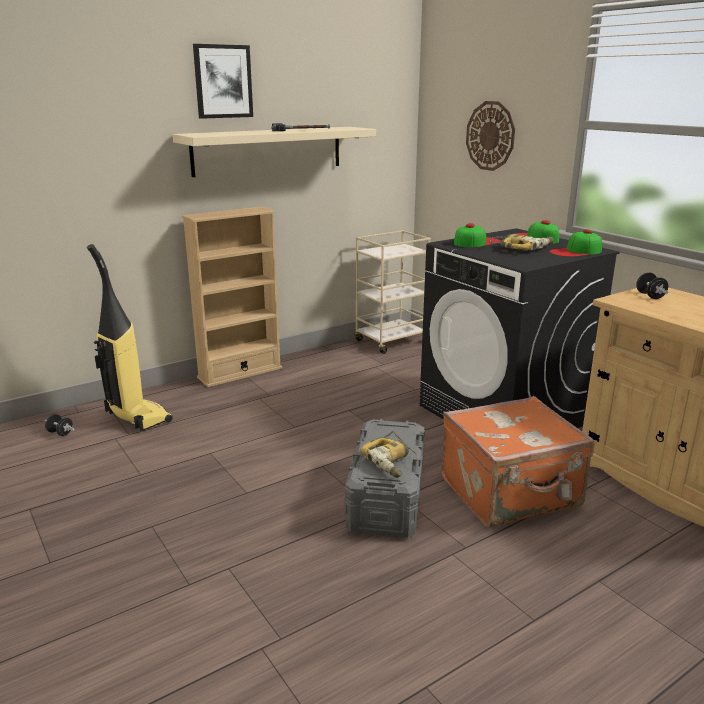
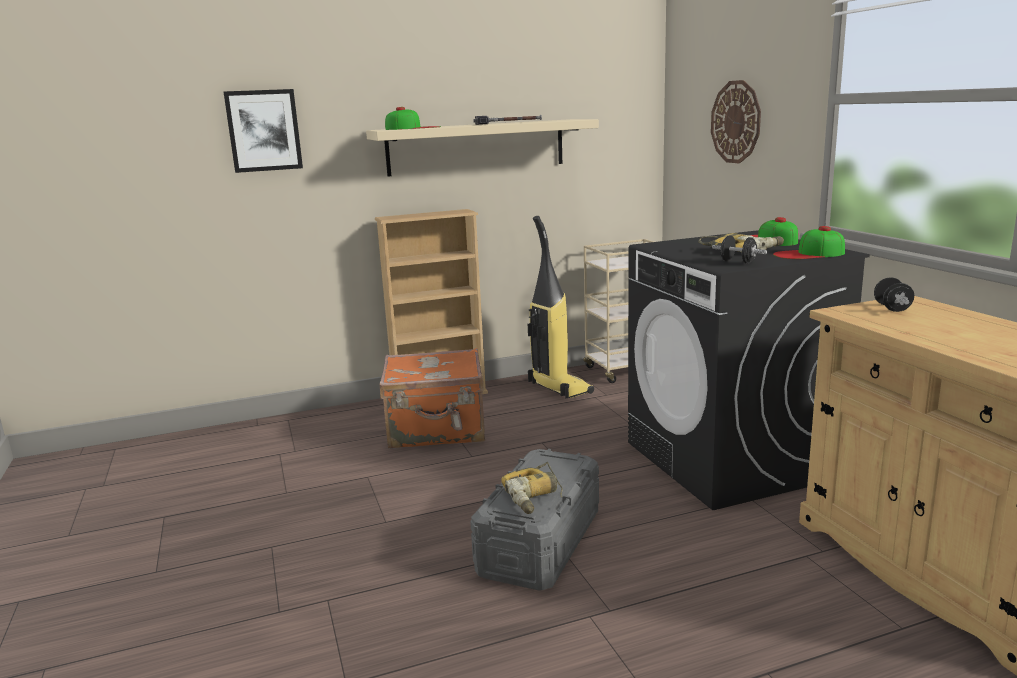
camera: 15 degrees right, 5 degrees down
(60, 433) = (229, 444): black dumbbell -> black dumbbell (738, 262)
(137, 417) = (311, 434): vacuum cleaner -> vacuum cleaner (558, 388)
(223, 81) = (423, 73): picture -> picture (264, 130)
(476, 242) = (690, 244): cap -> cap (413, 128)
(511, 493) = (697, 554): orange suitcase -> orange suitcase (437, 430)

